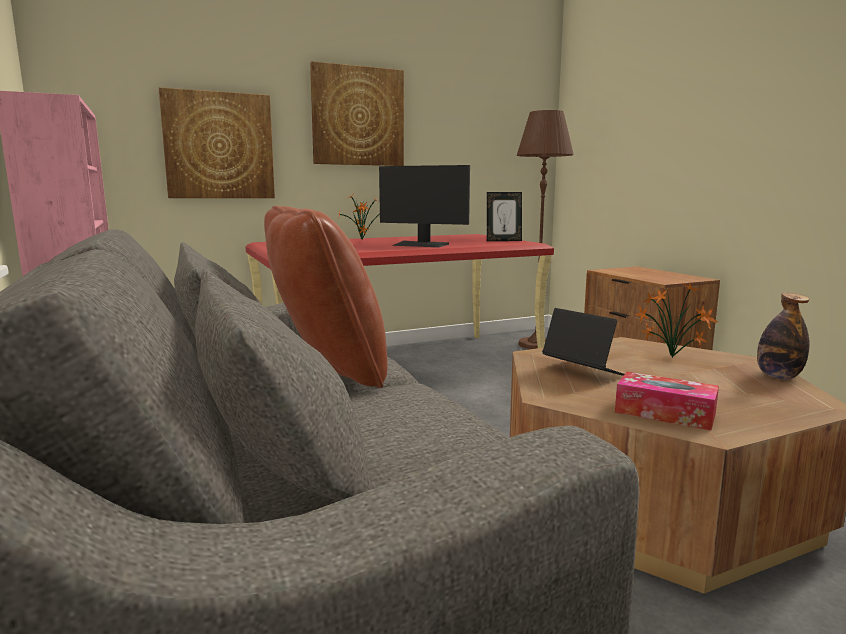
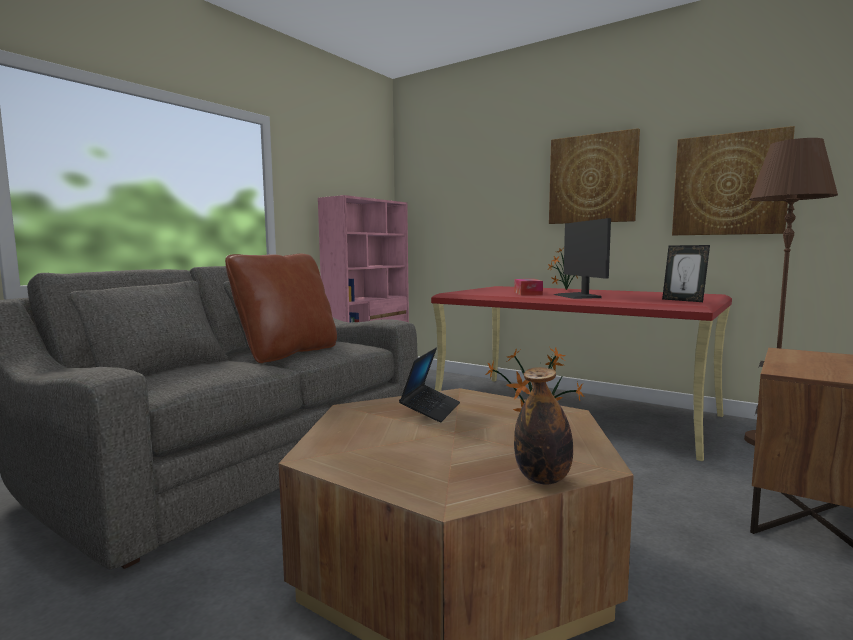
camera: 60 degrees right, 5 degrees down
(219, 146) = (484, 214): picture -> picture (729, 185)
(664, 413) = (348, 440): tissue box -> tissue box (527, 293)

